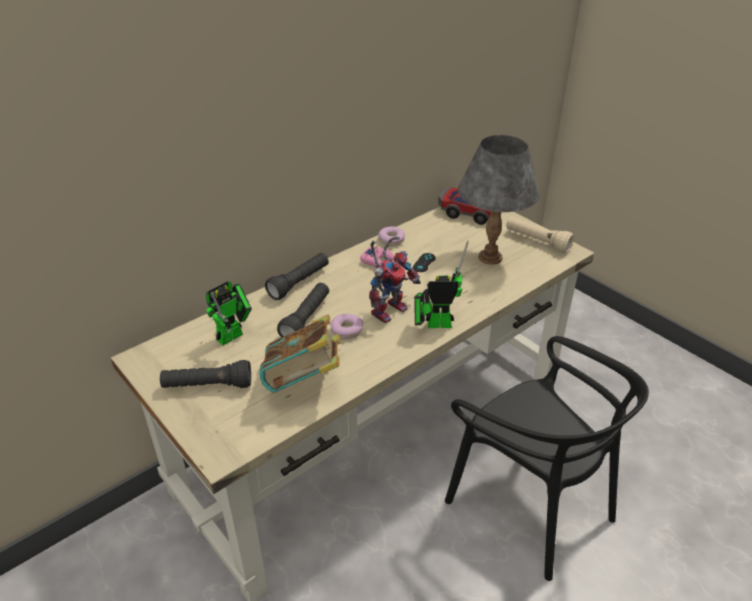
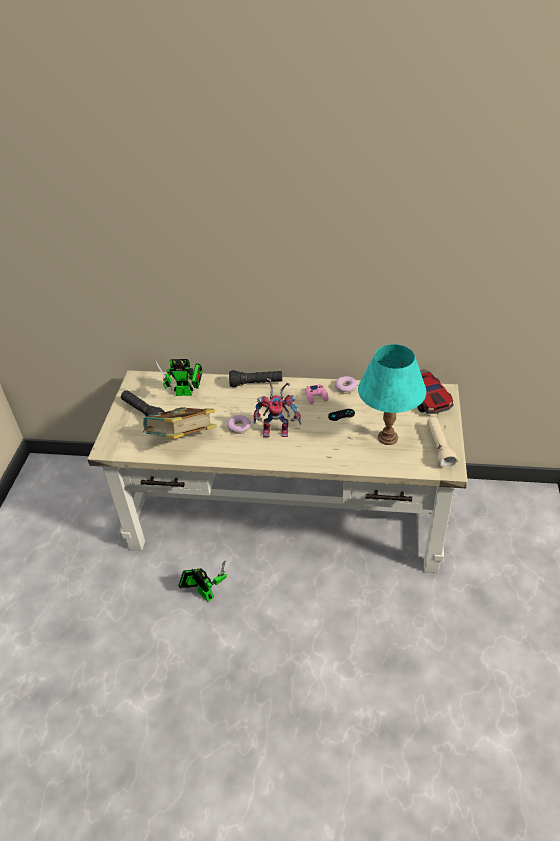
camera: 50 degrees right, 5 degrees up
(306, 319) = (230, 407): black flashlight -> none
(435, 324) = (287, 456): toy robot -> toy robot (204, 592)
(489, 257) = (387, 437): grey table lamp -> turquoise table lamp
(530, 505) = (316, 625): black chair -> none

